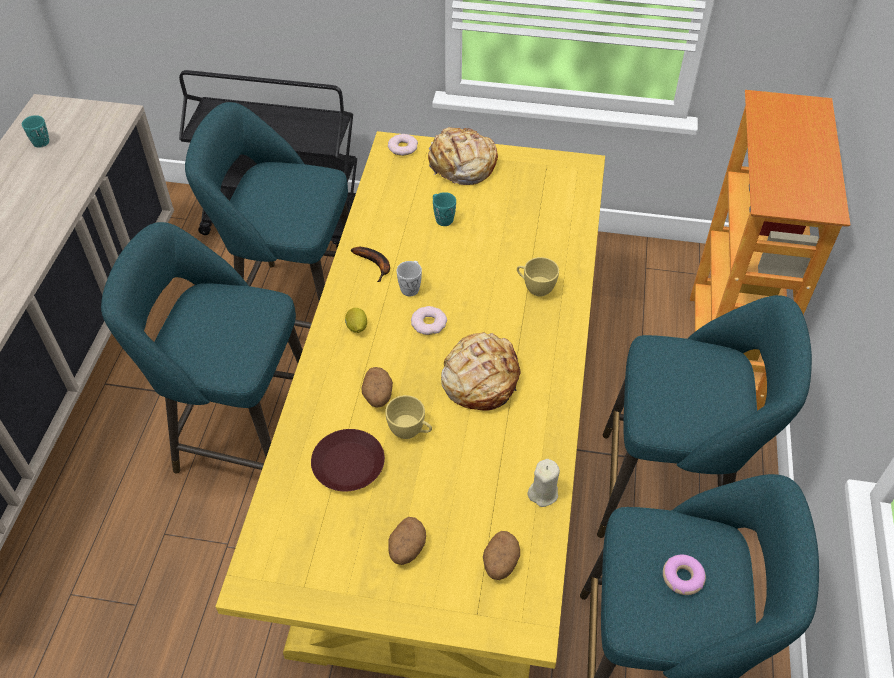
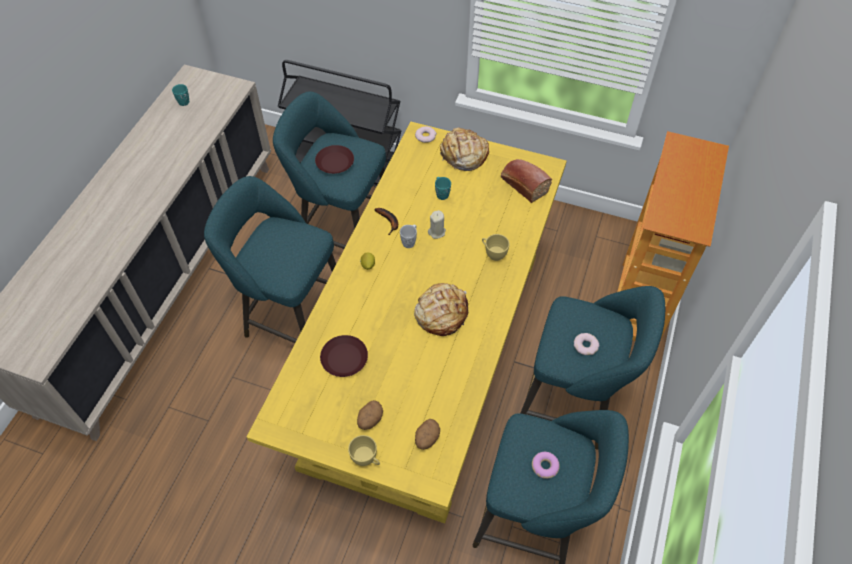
camera: 10 degrees right, 5 degrees up
(278, 199) = (335, 163): none -> brown plate
(377, 396) = (372, 315): potato -> none
(410, 431) = (388, 342): yellow cup -> yellow cup (366, 459)
(429, 323) = (416, 269): donut -> donut (585, 345)
(543, 493) = (465, 397): beige candle -> beige candle (437, 232)
(553, 193) = (522, 185): none -> bread

